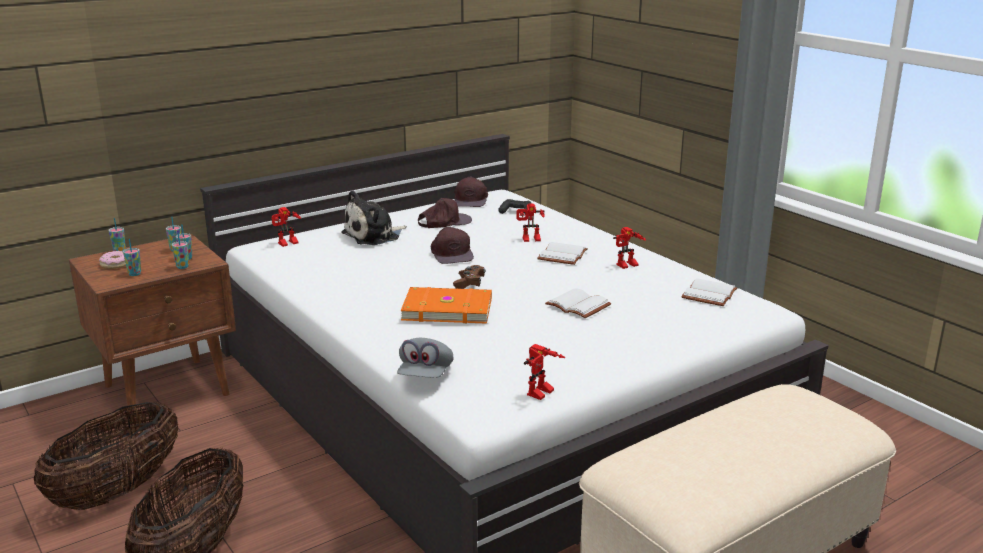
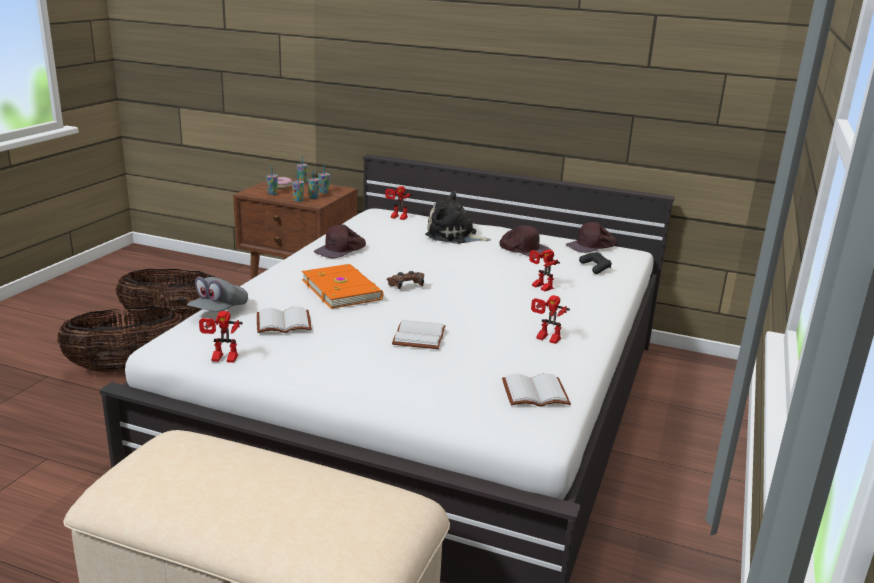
camera: 55 degrees right, 0 degrees up
(425, 375) = (218, 311): grey cap -> grey cap turned 45 degrees counterclockwise
(452, 253) = (460, 267): brown cap -> brown cap (341, 250)
(563, 256) = (524, 307): white book -> white book (282, 324)

